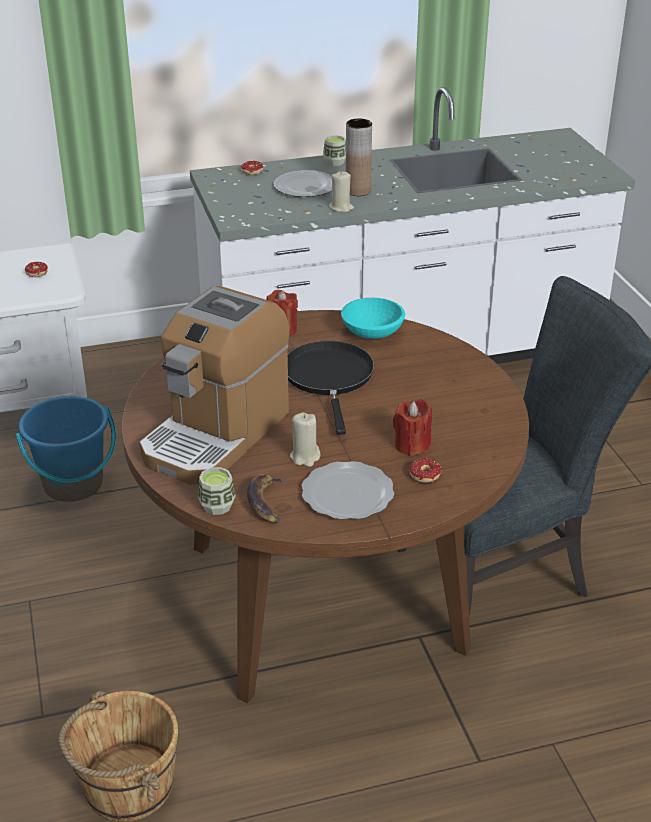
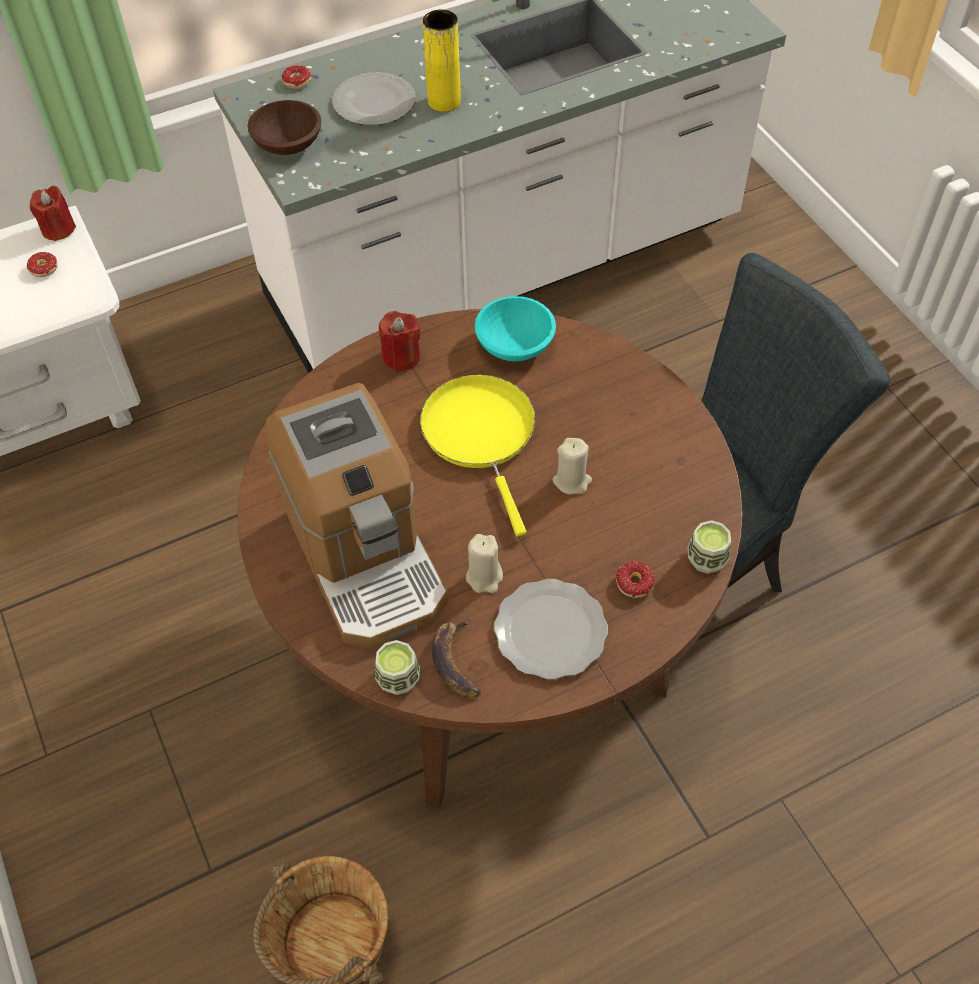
camera: 10 degrees left, 20 degrees up
(73, 484) = (155, 527): blue bucket -> none
(216, 434) = (365, 556): coffee machine -> coffee machine turned 45 degrees counterclockwise
(233, 201) = (287, 144): none -> brown bowl
(329, 378) = (481, 435): black frying pan -> yellow frying pan
(335, 162) = (401, 48): cup -> cup (706, 559)
(341, 207) = (430, 137): beige candle -> beige candle (572, 481)
(358, 191) = (444, 102): brown vase -> yellow vase
(412, 445) = (608, 535): red candle -> red candle (58, 229)

